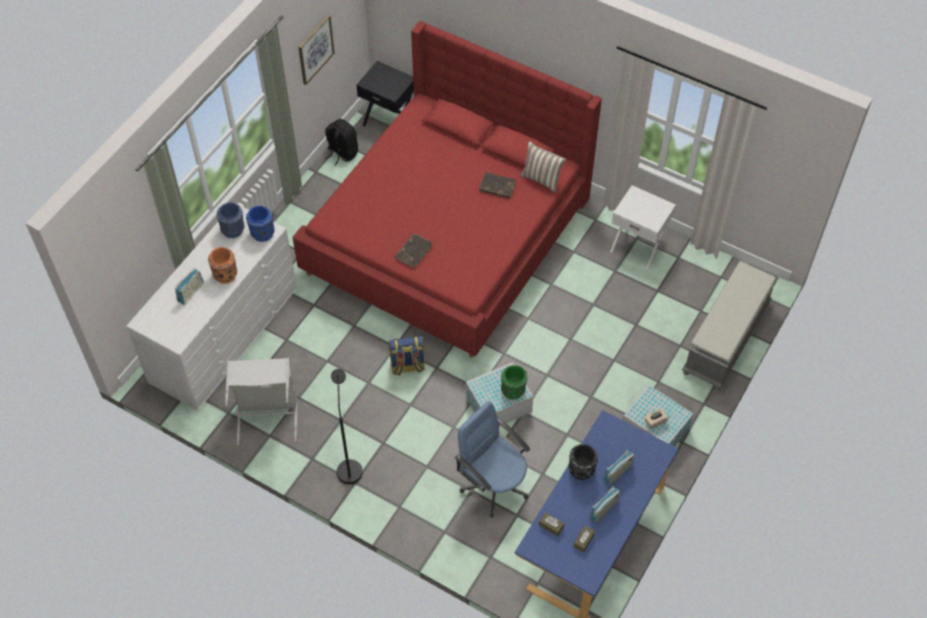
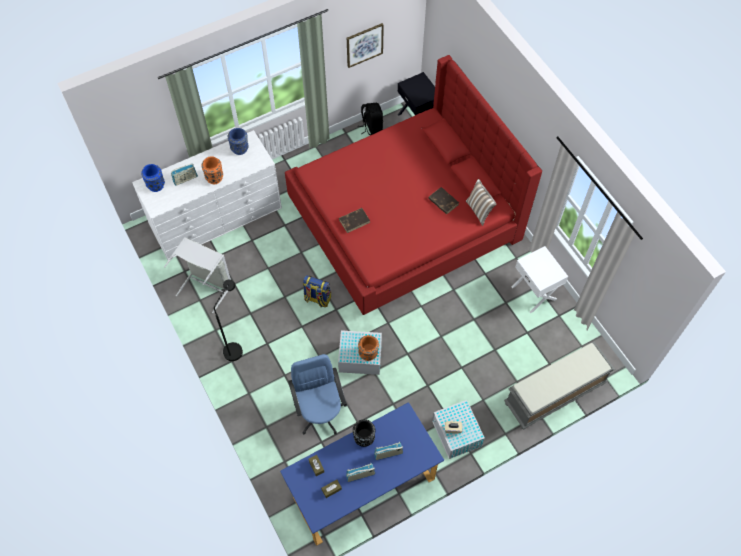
camera: 30 degrees right, 5 degrees up
(262, 233) = (256, 160): blue vase -> blue vase (156, 185)
(513, 390) = (368, 353): green vase -> orange vase

